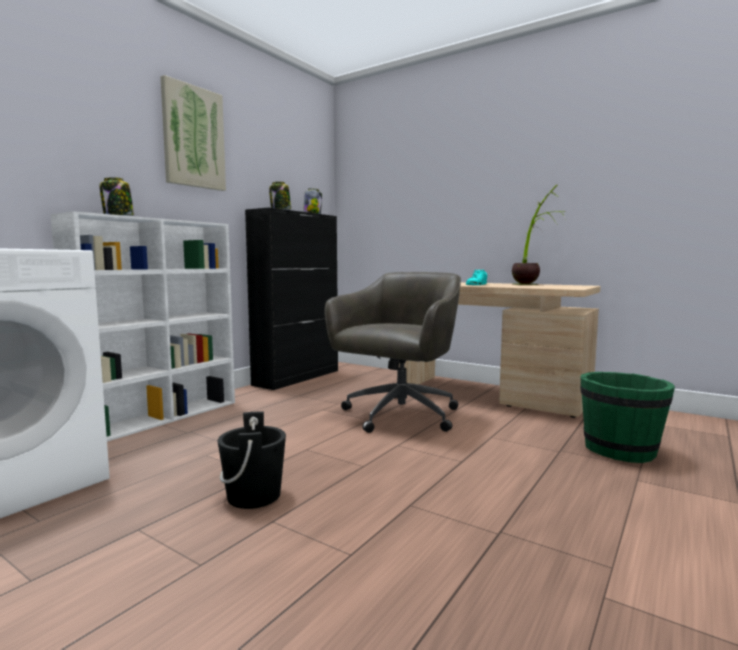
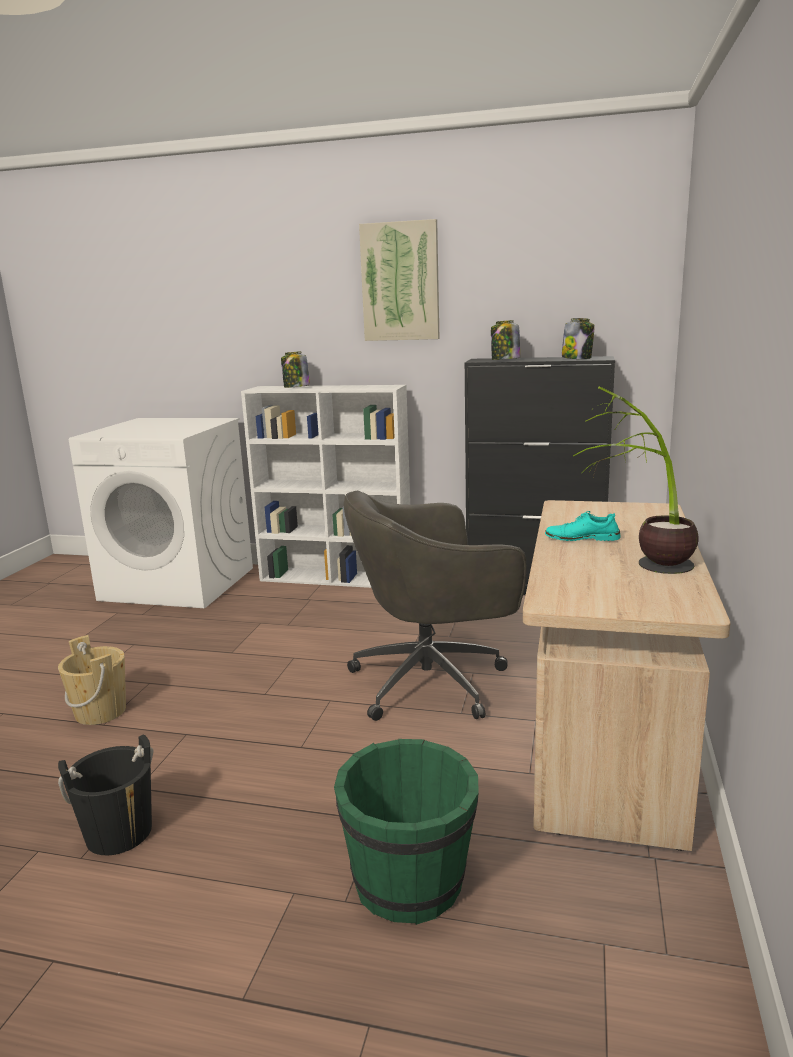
camera: 70 degrees right, 10 degrees up
(254, 495) = (189, 664): black bucket -> black bucket (119, 833)
(315, 556) = (100, 711): none -> beige bucket
(399, 416) = (433, 681): grey office chair -> grey office chair turned 150 degrees clockwise

